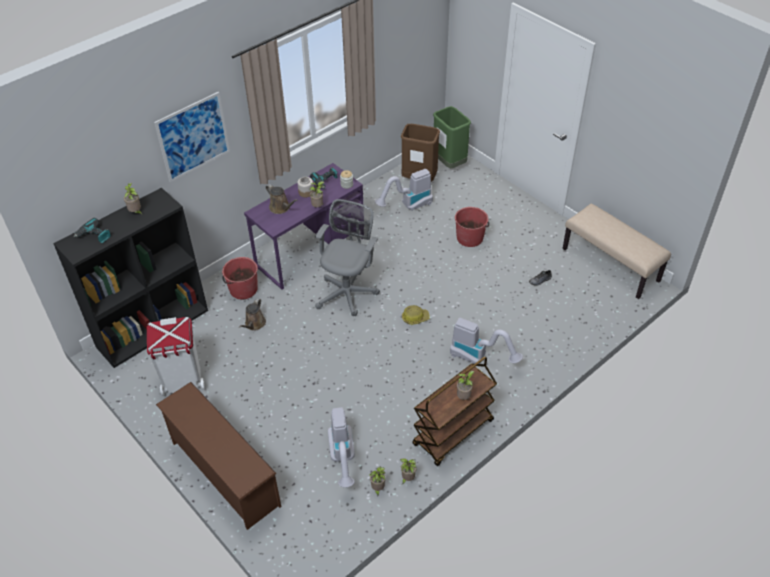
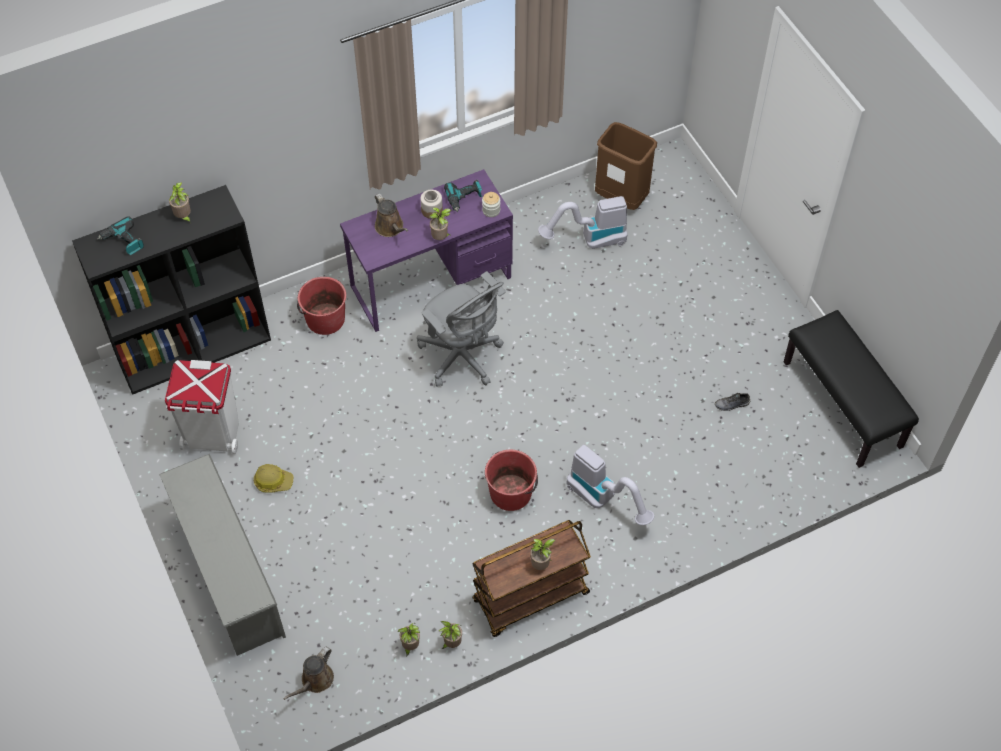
camera: 15 degrees right, 10 degrees up
(193, 137) = (278, 127): picture -> none
(223, 473) = (228, 575): brown shoe rack -> grey shoe rack
(254, 324) = (325, 375): brown watering can -> brown watering can (315, 681)
(343, 459) = (380, 595): vacuum cleaner -> none
(348, 292) = (462, 357): grey office chair -> grey office chair turned 105 degrees clockwise
(415, 317) = (539, 418): hard hat -> hard hat (273, 481)
(449, 163) = (673, 182): green trash can -> none
(470, 238) = (659, 312): red bucket -> red bucket (511, 492)
(611, 265) = (843, 404): beige bench -> black bench

